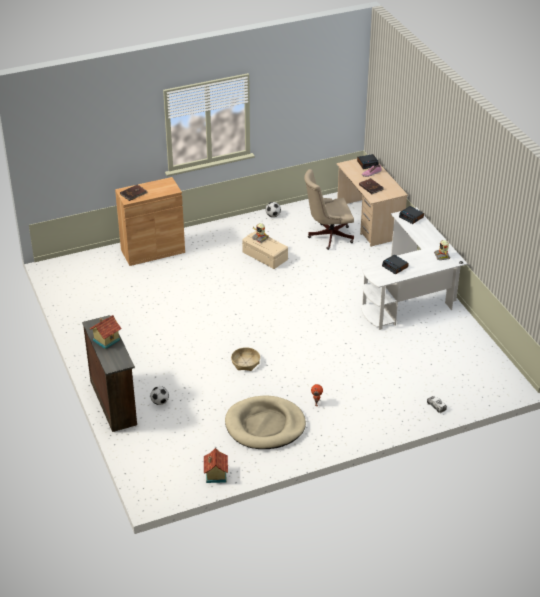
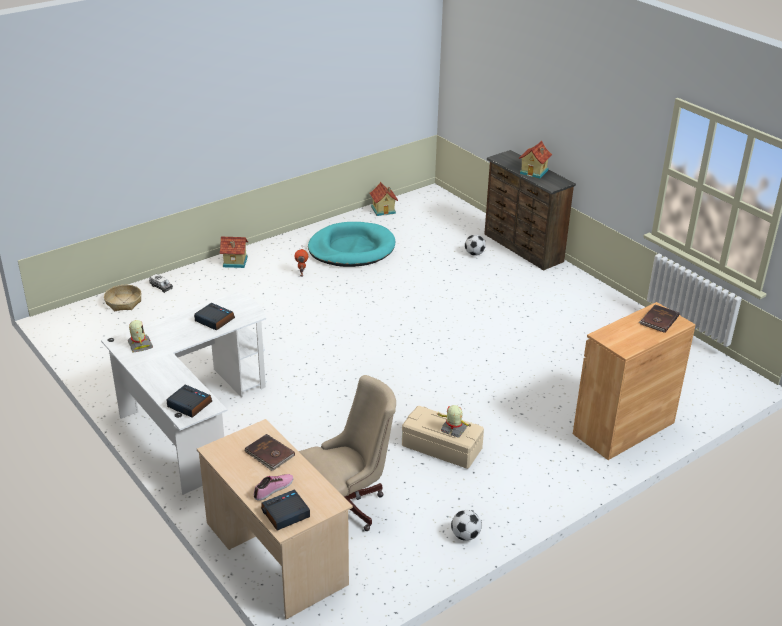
camera: 165 degrees right, 5 degrees down
(245, 362) = (400, 300): basket -> basket (124, 302)
(265, 425) = (351, 249): beige dog bed -> turquoise dog bed
(372, 425) = (235, 262): none -> toy house

